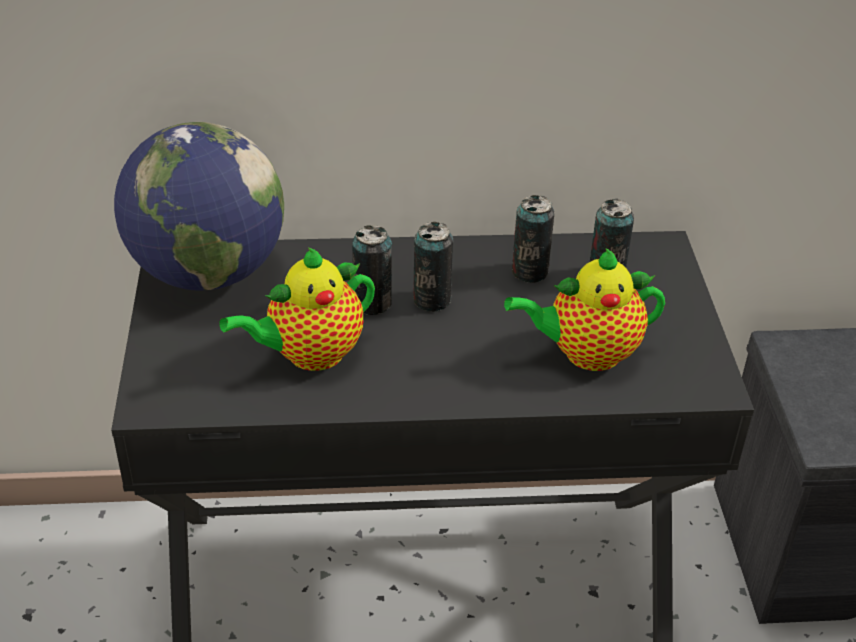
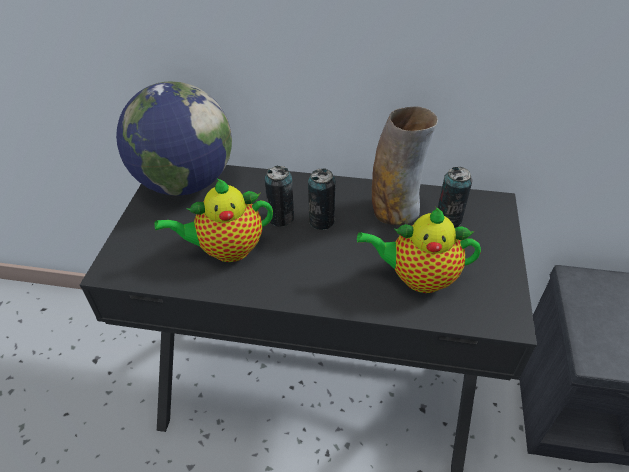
camera: 15 degrees right, 5 degrees up
(529, 271) = (395, 209): can -> vase

